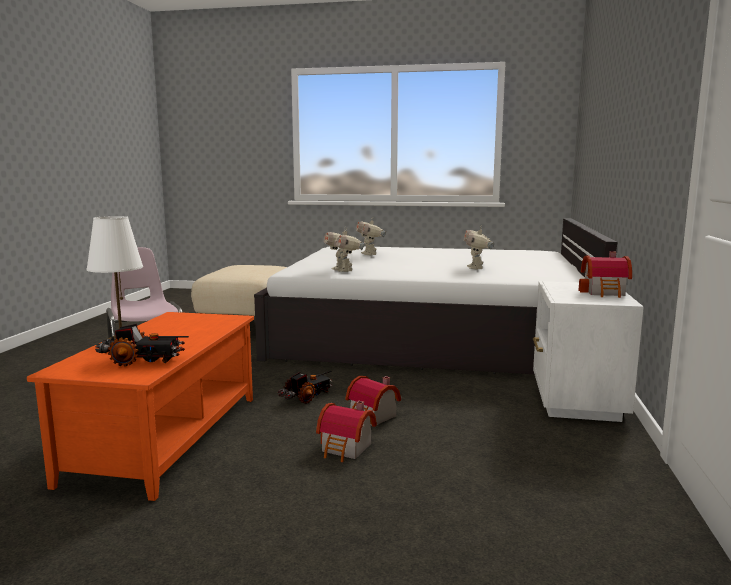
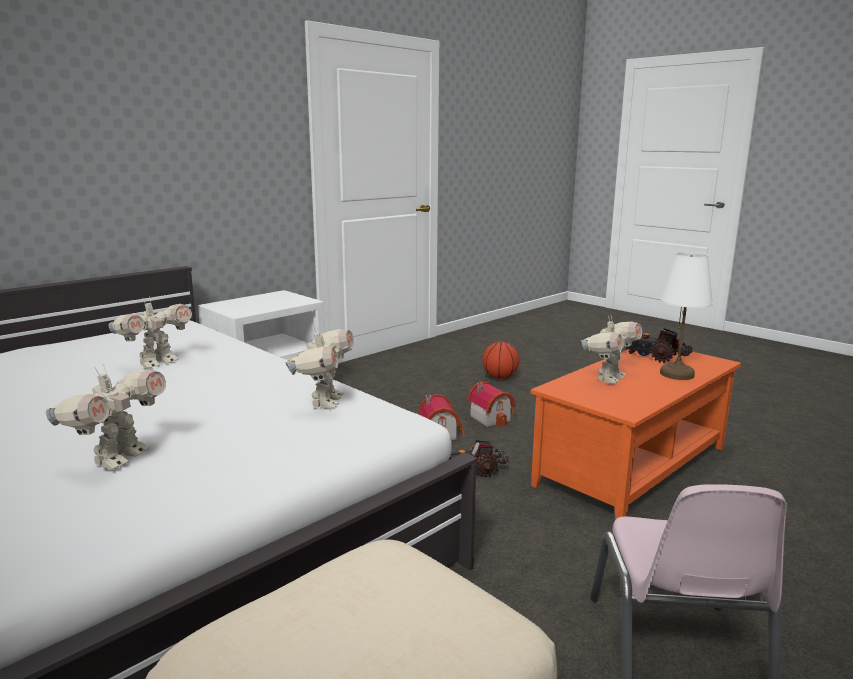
camera: 145 degrees left, 5 degrees up
(192, 331) = (608, 378): none -> toy robot
(423, 529) = (499, 377): none -> basketball
(605, 292) = (252, 299): toy house -> none

